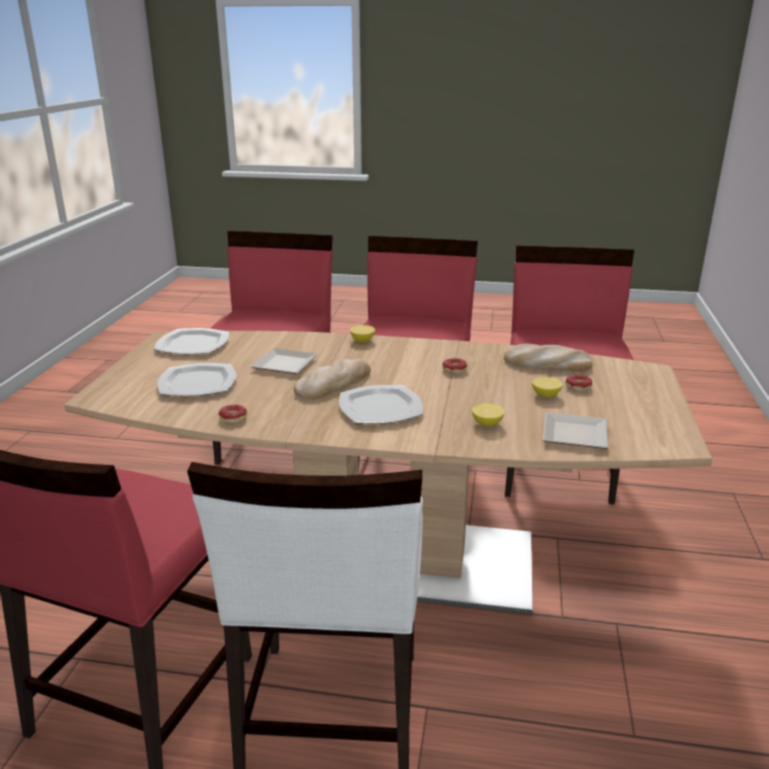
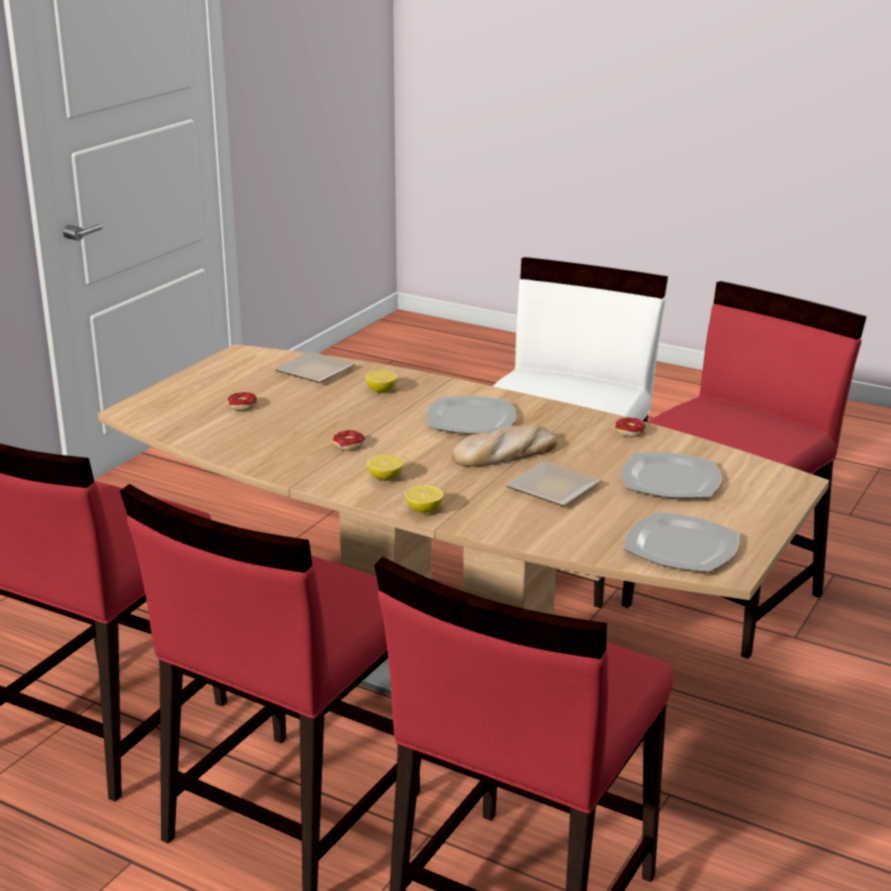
camera: 160 degrees left, 0 degrees up
(545, 395) = (288, 404): lemon -> lemon (385, 478)
(547, 364) = (230, 436): bread -> none

